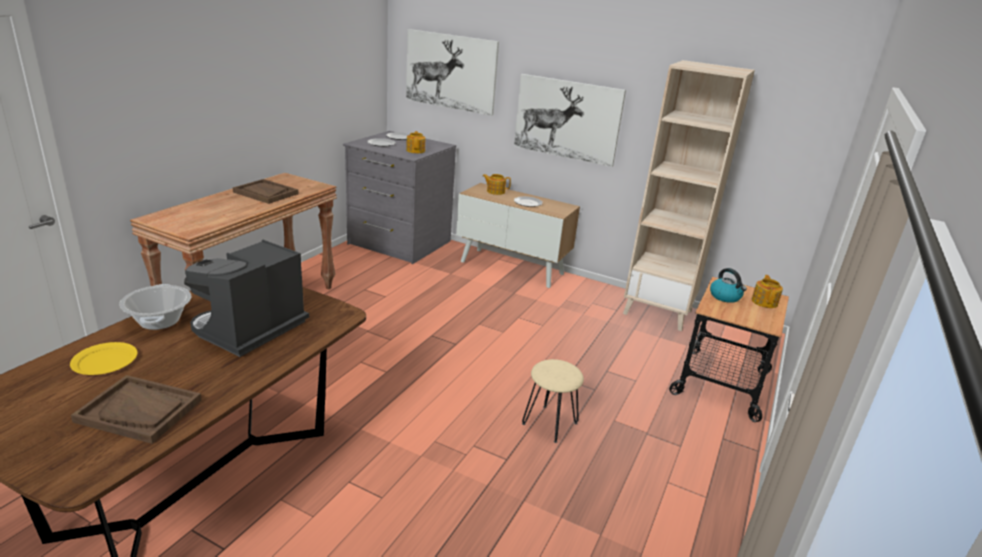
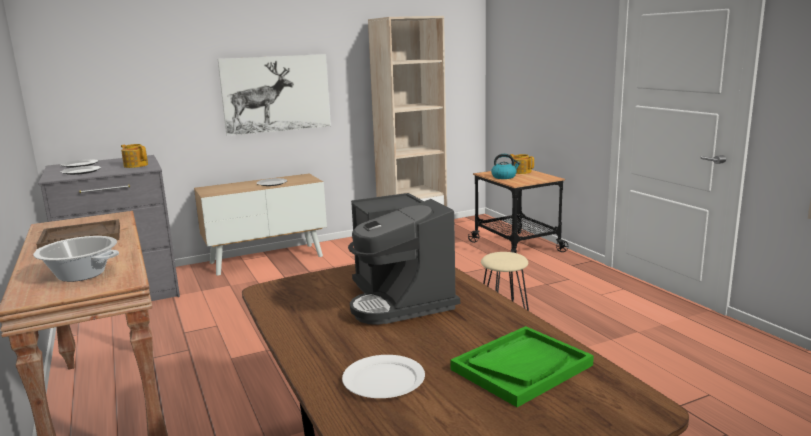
camera: 50 degrees left, 10 degrees down
(105, 361) = (383, 380): yellow plate -> white plate
(139, 411) = (521, 367): brown tray -> green tray
(159, 321) = (316, 342): cooking pot -> cooking pot (81, 275)
(451, 71) = (125, 73): picture -> none
(495, 191) = (226, 187): teapot -> none

